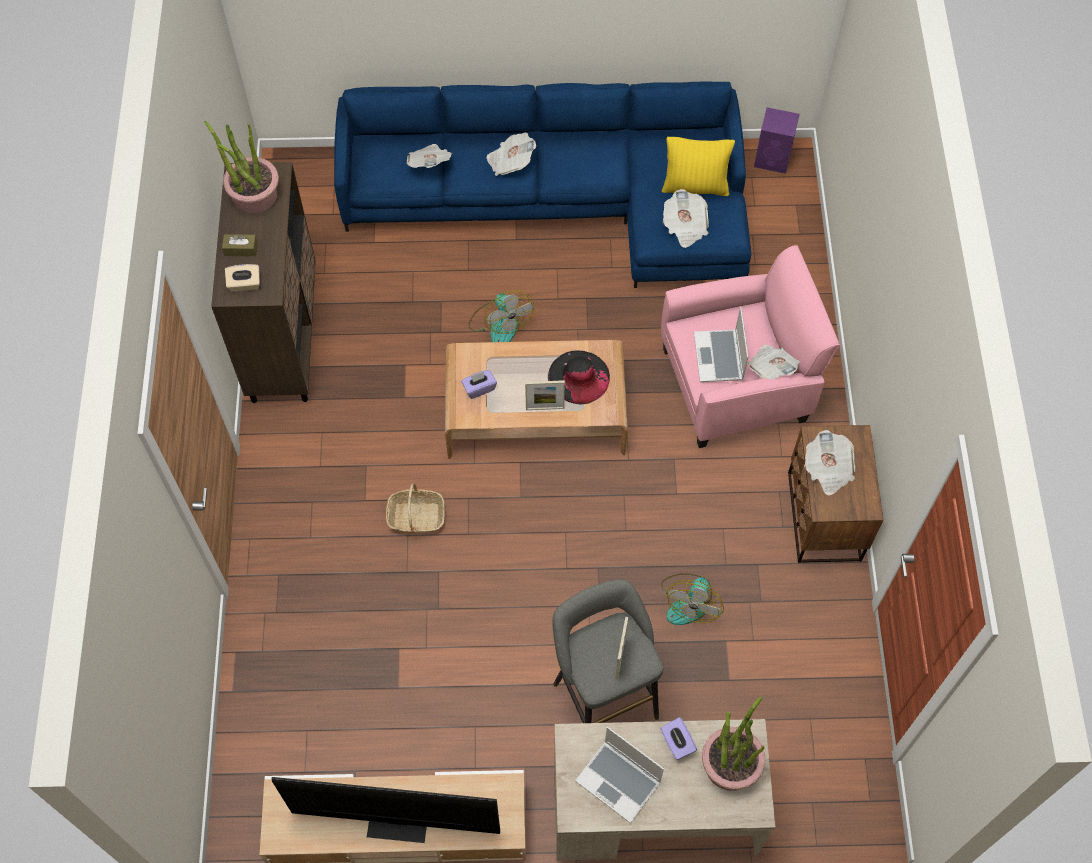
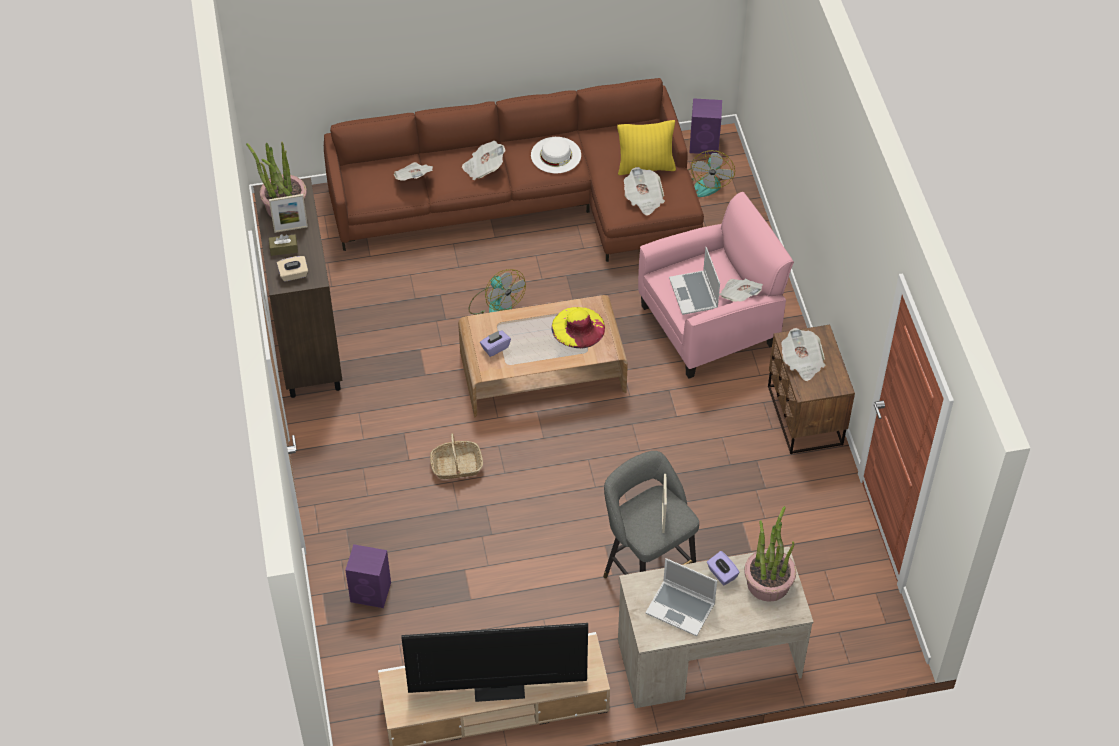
camera: 10 degrees left, 10 degrees down
(289, 660) = (371, 592): none -> purple speaker
(545, 408) = (554, 355): picture frame -> picture frame (291, 229)
(561, 200) = (528, 200): blue sofa -> brown sofa
(578, 377) = (578, 327): black hat -> yellow hat
(595, 157) = (556, 155): none -> white hat
(689, 601) = (705, 497): fan -> fan (707, 182)

